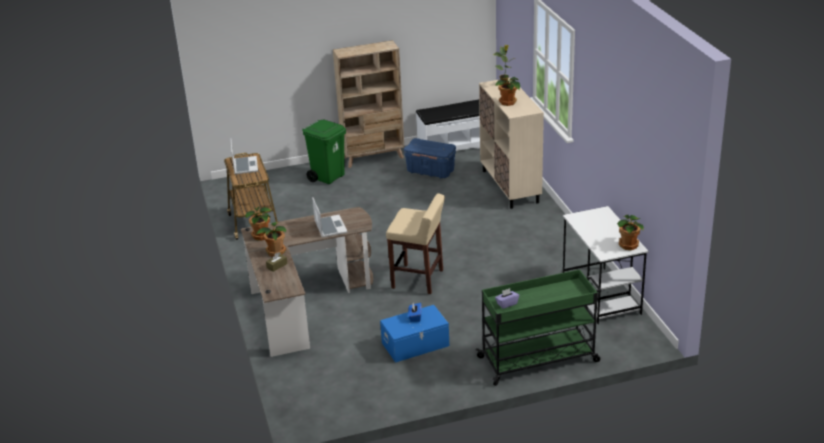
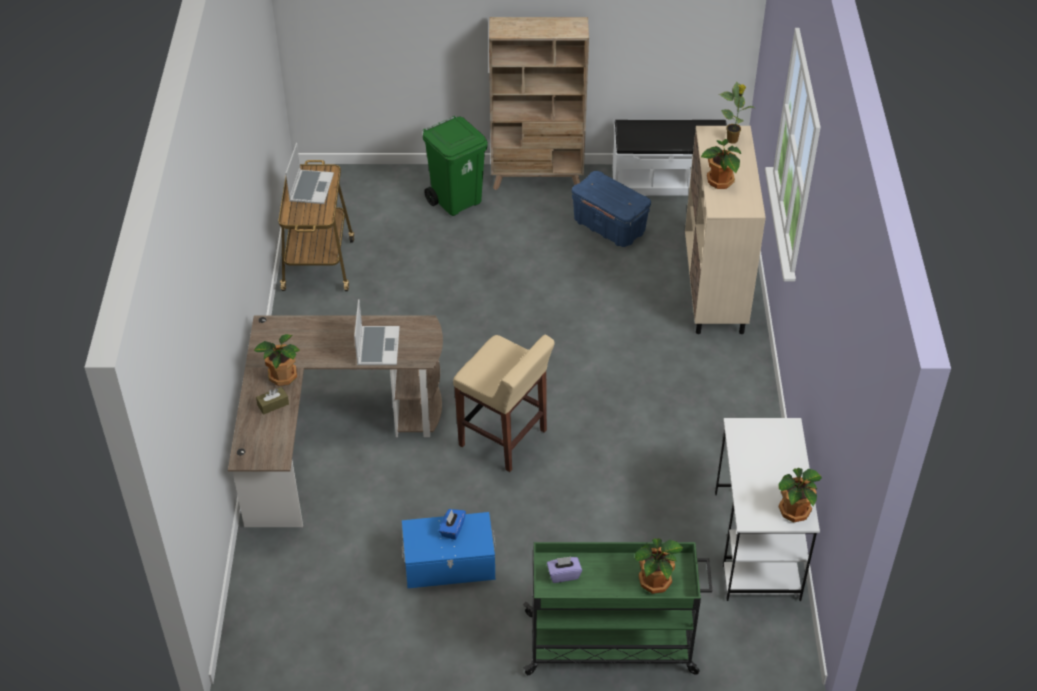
camera: 15 degrees right, 15 degrees up
(262, 236) = (277, 338): potted plant -> potted plant (656, 582)

